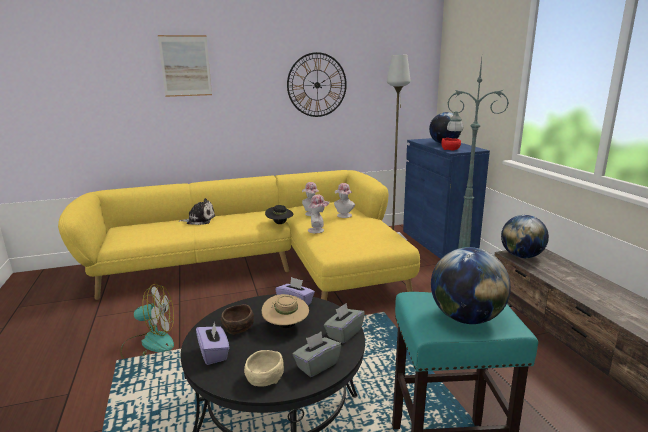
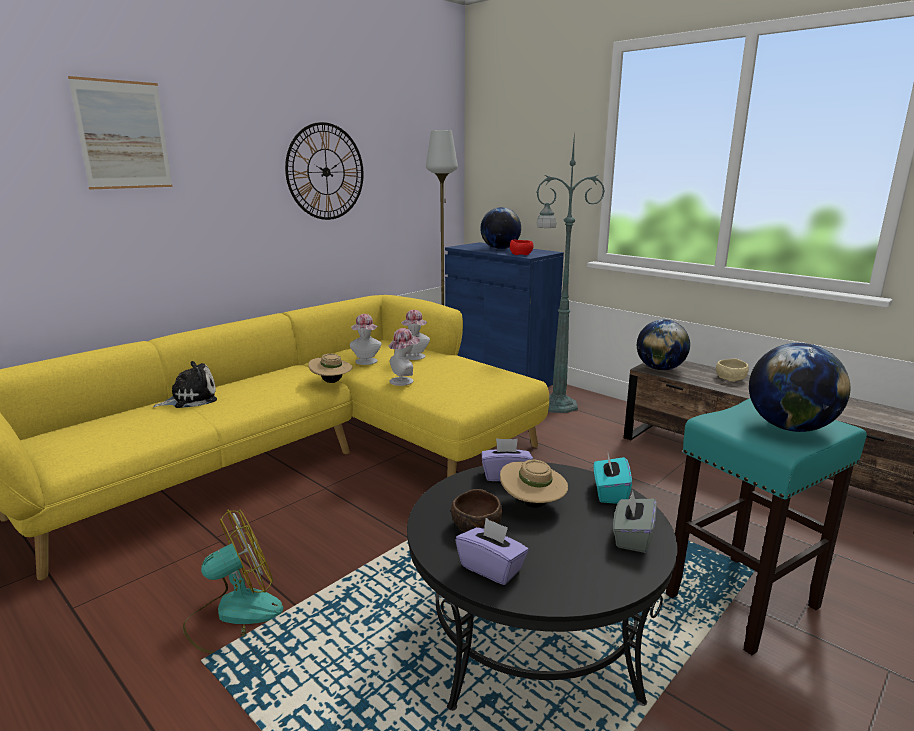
camera: 30 degrees left, 0 degrees up
(264, 379) = (597, 574): beige bowl -> beige bowl (730, 378)
(279, 223) = (331, 382): black hat -> beige hat
(344, 333) = (610, 493): grey tissue box -> turquoise tissue box

